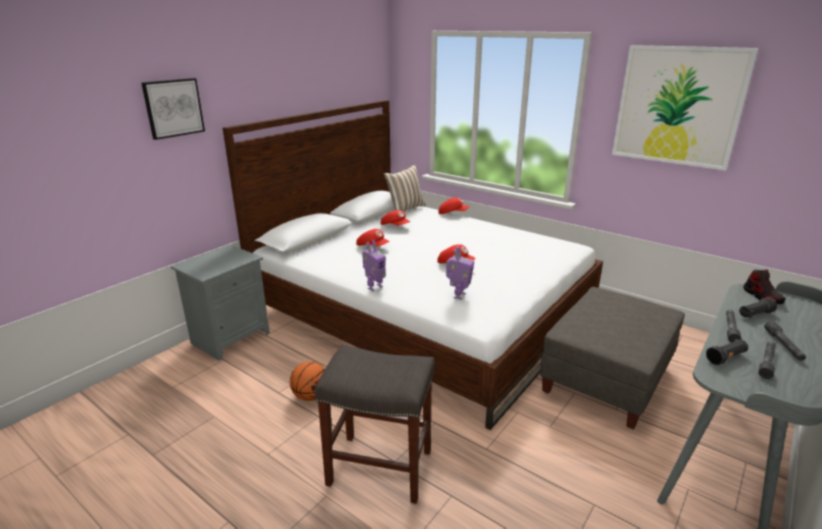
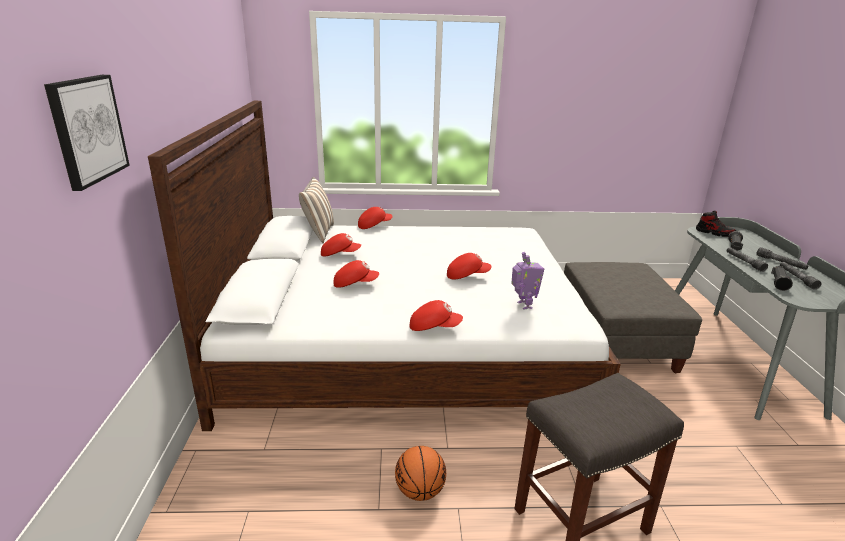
camera: 40 degrees left, 0 degrees up
(231, 337) = (217, 476): grey nightstand -> none
(374, 287) = (434, 327): toy robot -> red cap
(678, 106) = (588, 85): picture -> none

